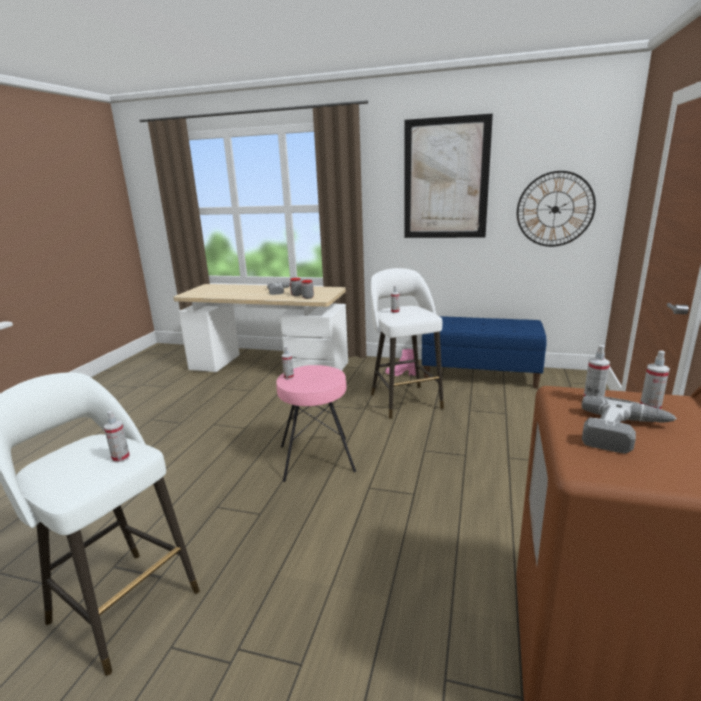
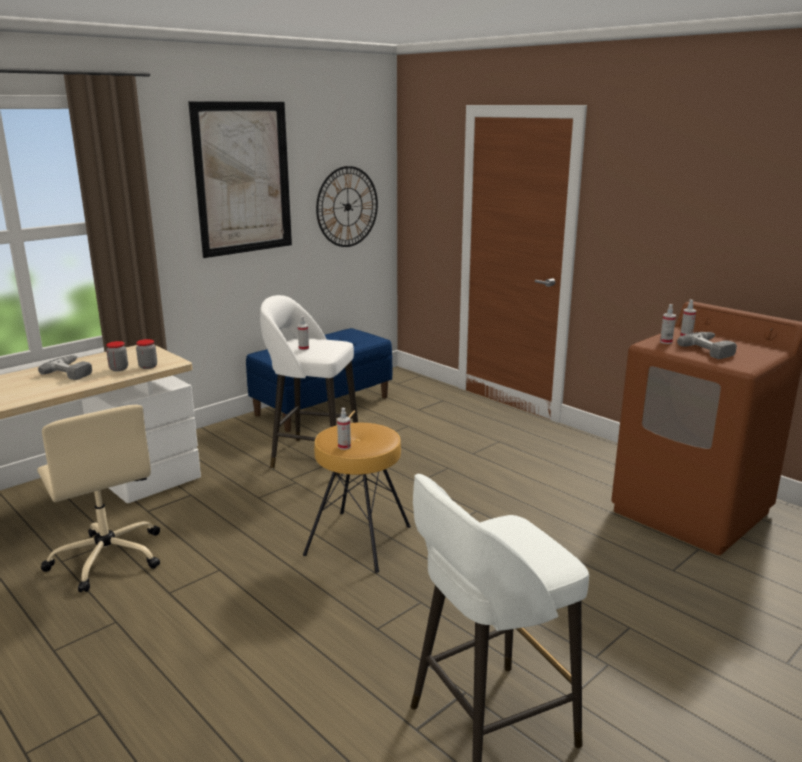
camera: 60 degrees left, 0 degrees up
(121, 457) = (518, 528): spray bottle -> none
(234, 396) = (107, 557): none -> beige office chair
(316, 458) = (359, 540): pink stool -> brown stool
(401, 374) = (252, 437): pink boot -> none

